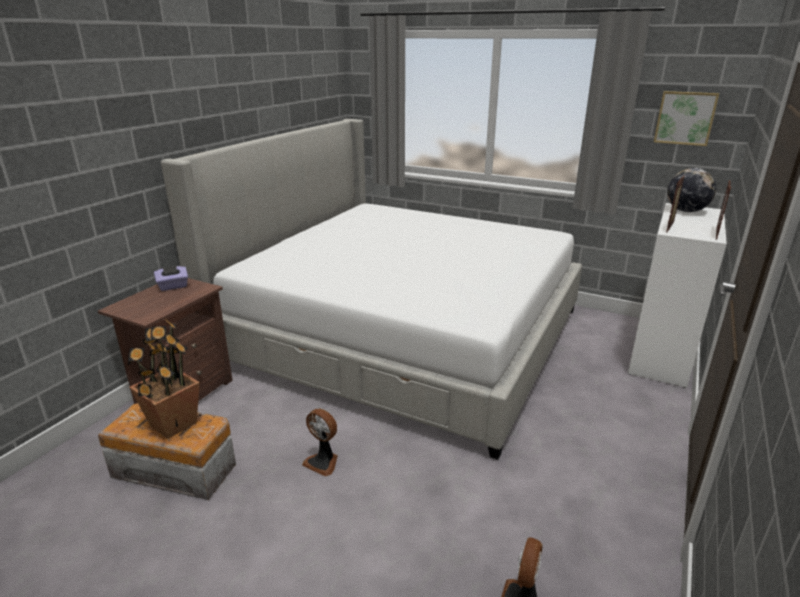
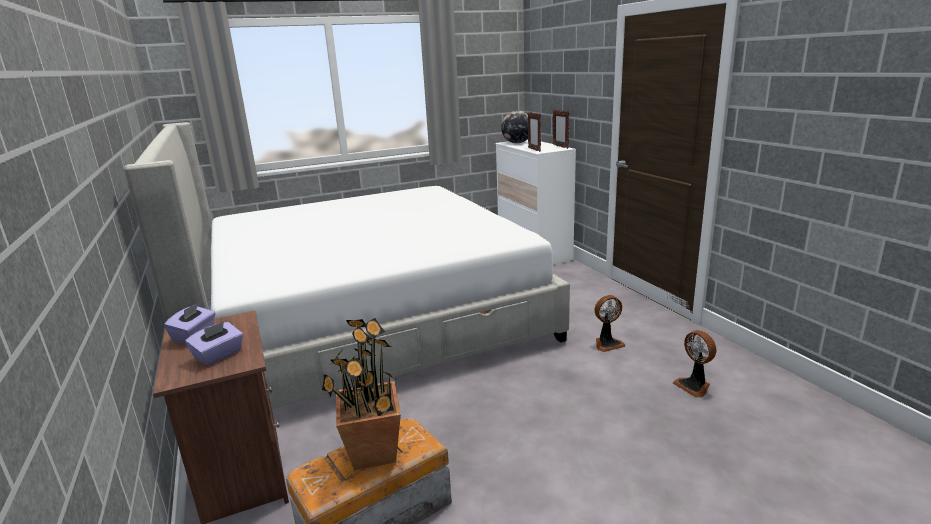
camera: 50 degrees left, 5 degrees down
(151, 305) = (219, 355): none -> purple tissue box
(323, 462) = (478, 416): fan -> fan (607, 344)
(685, 118) = (486, 79): picture -> none

